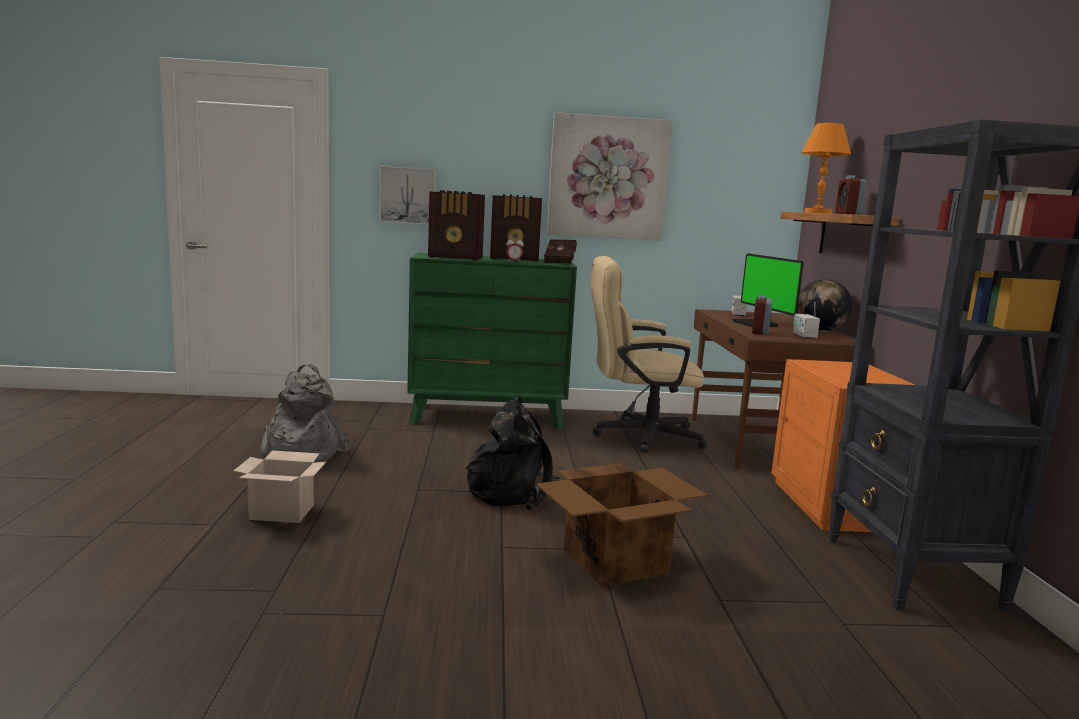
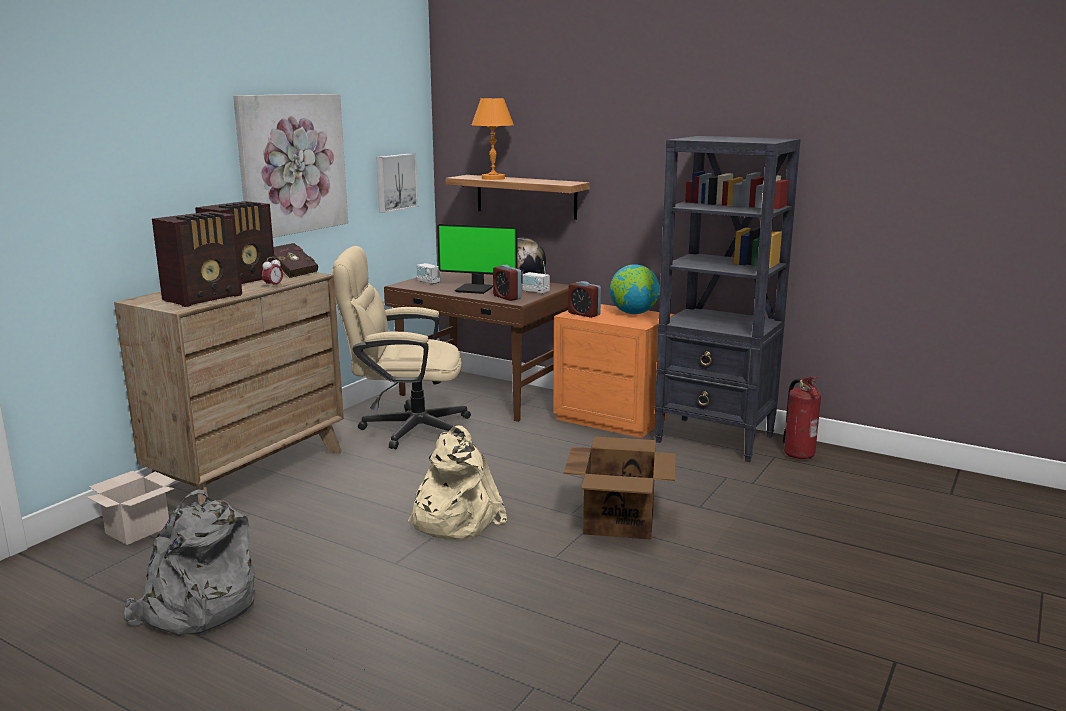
camera: 55 degrees left, 5 degrees up
(283, 512) = (362, 651): cardboard box -> cardboard box (138, 529)
(408, 195) = (85, 227): picture -> picture (395, 182)
(487, 416) = (250, 473): green dresser -> brown dresser
(512, 490) = (453, 519): black backpack -> beige backpack
(637, 436) = (405, 428): beige office chair -> beige office chair turned 60 degrees clockwise
(847, 214) = (537, 180): alarm clock -> alarm clock (584, 314)
(880, 378) = (633, 313): none -> globe
(997, 643) = (798, 454): none -> fire extinguisher

